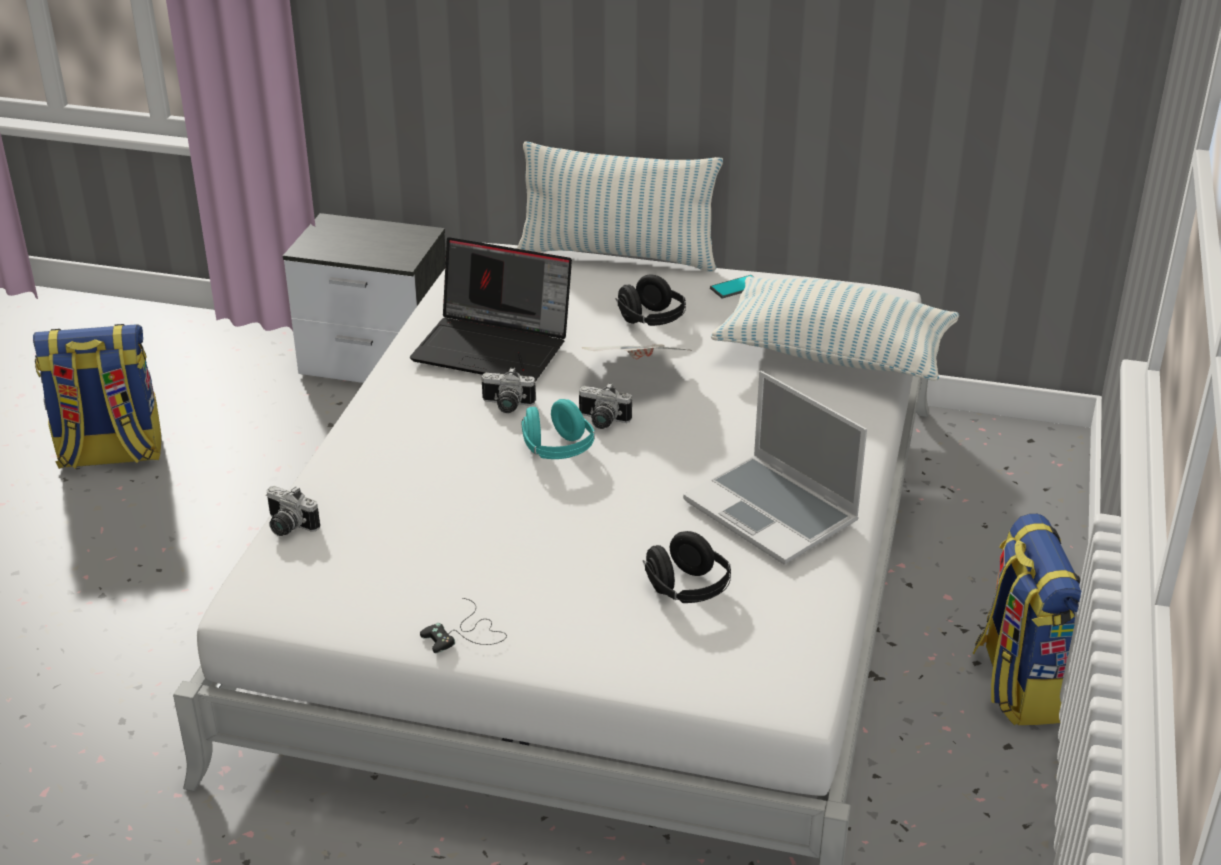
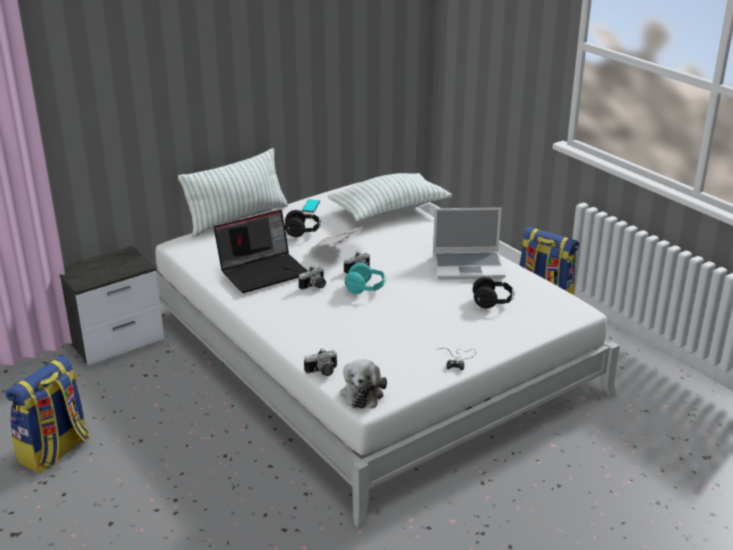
camera: 50 degrees left, 5 degrees down
(270, 587) = (362, 392): none -> plush toy

